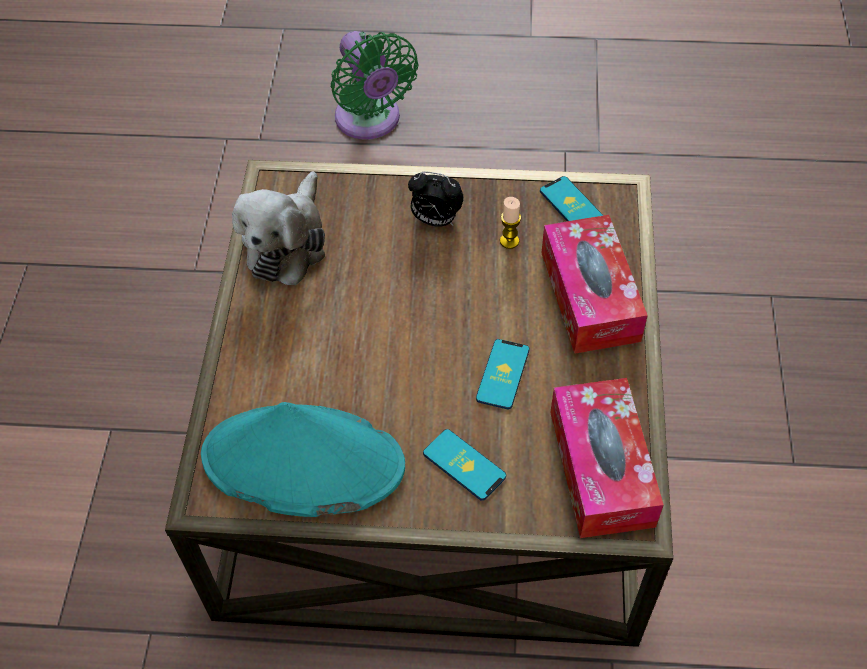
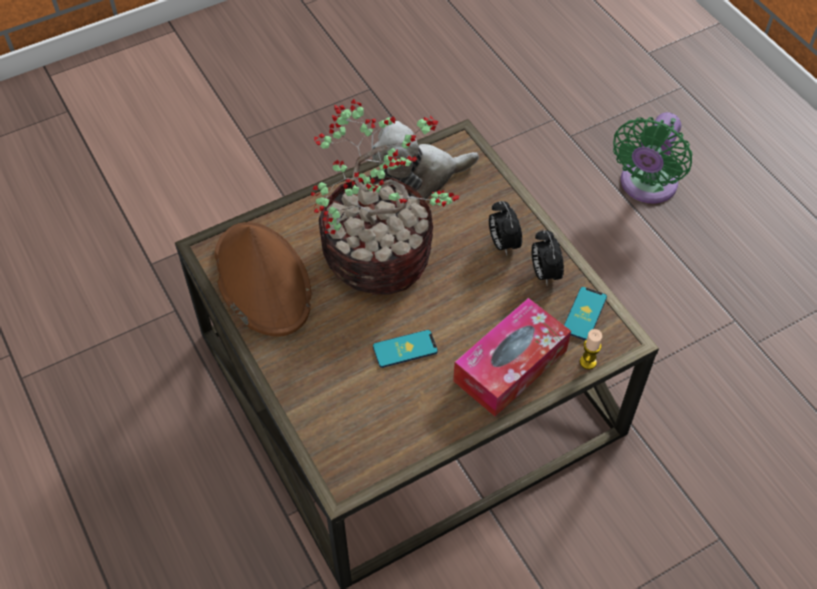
camera: 55 degrees right, 0 degrees up
(302, 462) = (261, 280): turquoise hat -> brown hat
(363, 330) = (381, 255): none -> potted plant
(464, 465) = (319, 364): phone -> none
(498, 208) = (544, 273): none -> alarm clock
(509, 241) = (520, 294): candle -> candle (588, 362)
(601, 468) = (371, 443): tissue box -> none

